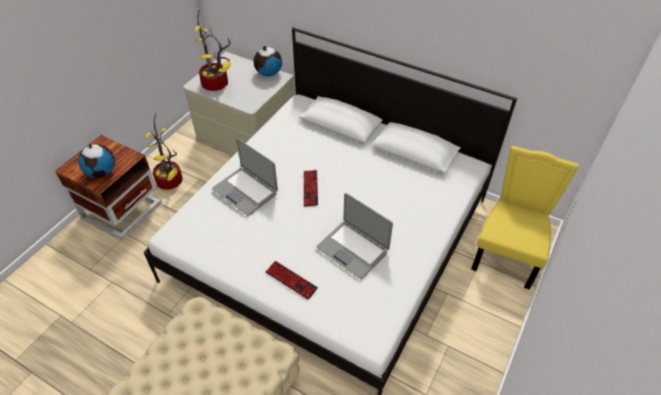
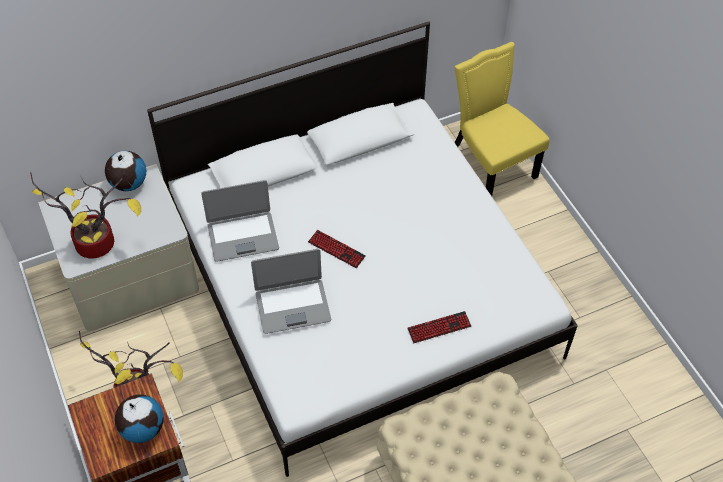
camera: 55 degrees left, 5 degrees up
(353, 249) = (440, 260): laptop -> laptop (242, 236)

